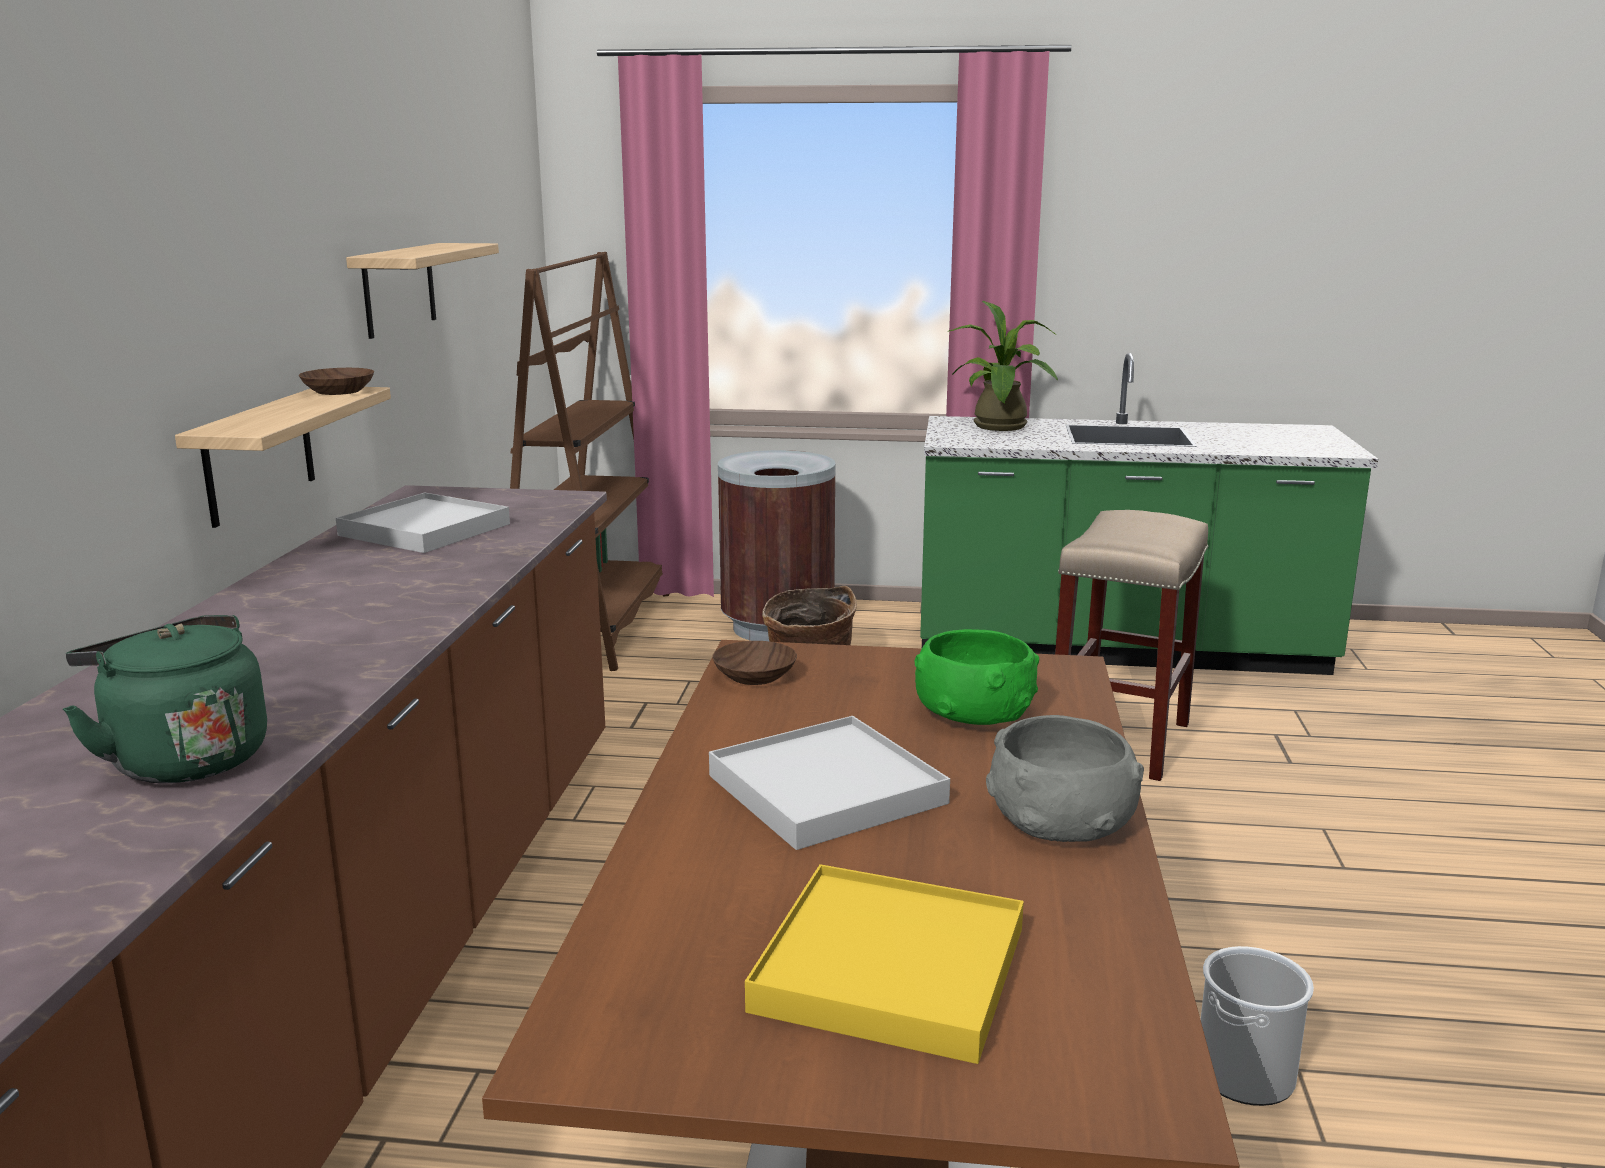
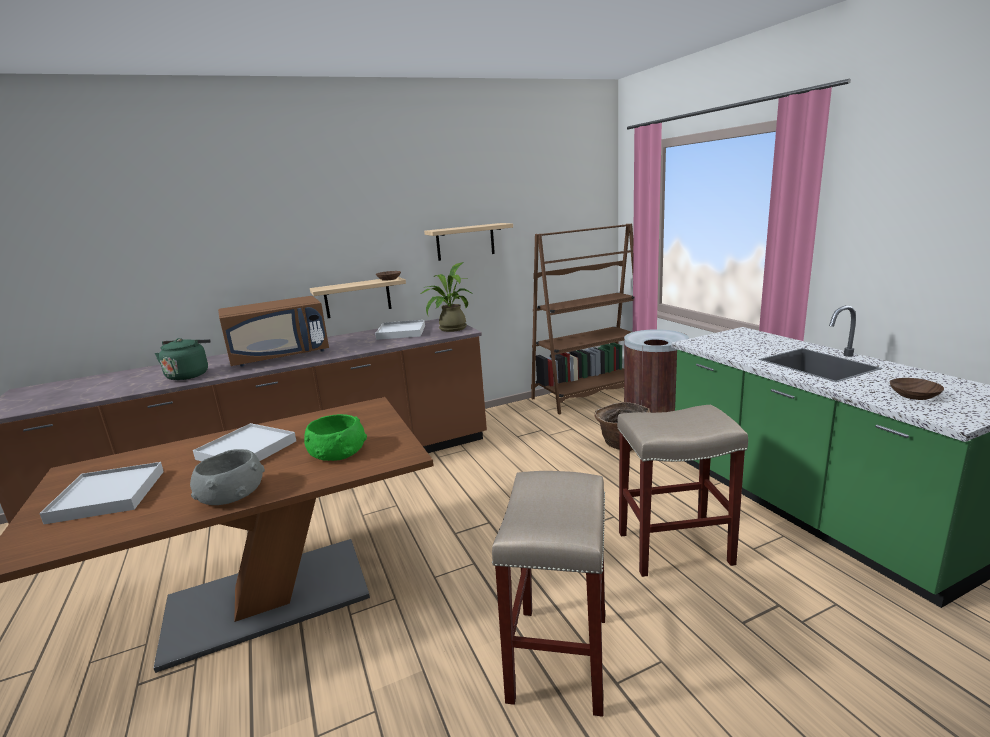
camera: 60 degrees right, 0 degrees up
(299, 642) = (280, 356): none -> brown microwave
(756, 675) = (350, 411): brown bowl -> brown bowl (915, 395)
(890, 968) = (108, 495): yellow tray -> white tray
(1001, 428) = (753, 341): potted plant -> potted plant (449, 329)
(1245, 1075) = (360, 690): bucket -> none
(1280, 889) = (560, 659): none -> beige stool

